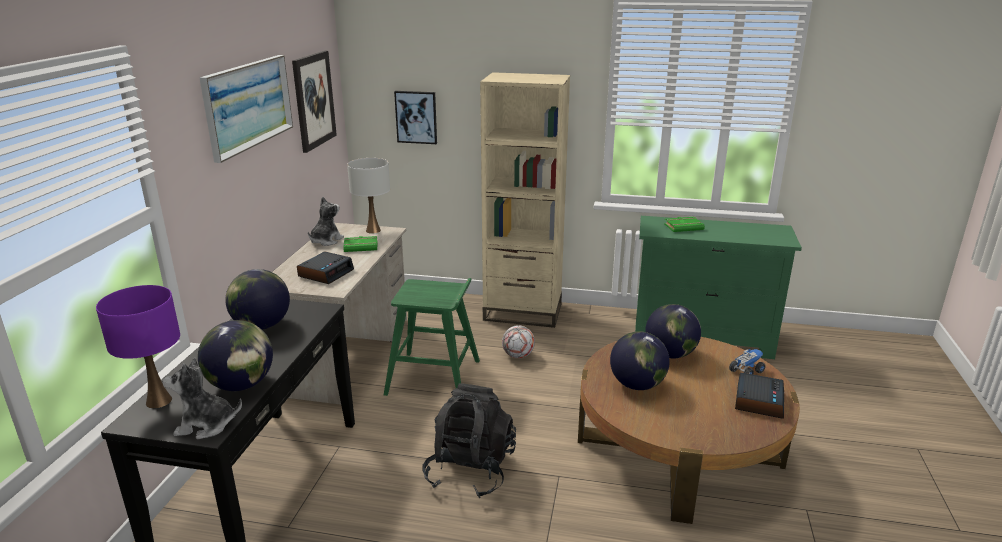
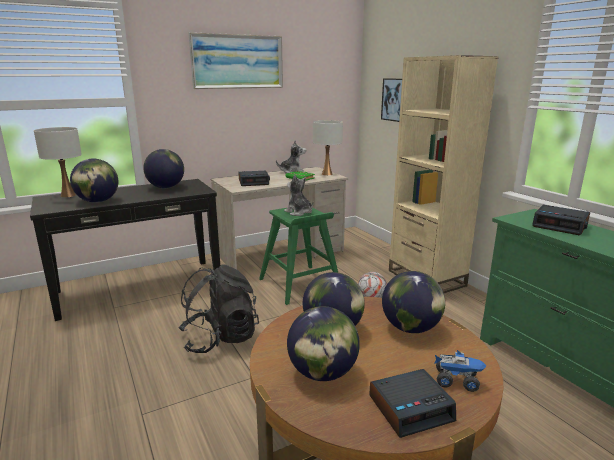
camera: 50 degrees right, 5 degrees down
(158, 401) = (68, 195): purple table lamp -> white table lamp
(206, 425) = (51, 207): plush toy -> plush toy (299, 212)
(314, 100) = (318, 77): picture -> none
(684, 227) = (560, 225): green book -> alarm clock
(691, 415) = (322, 373): none -> globe

